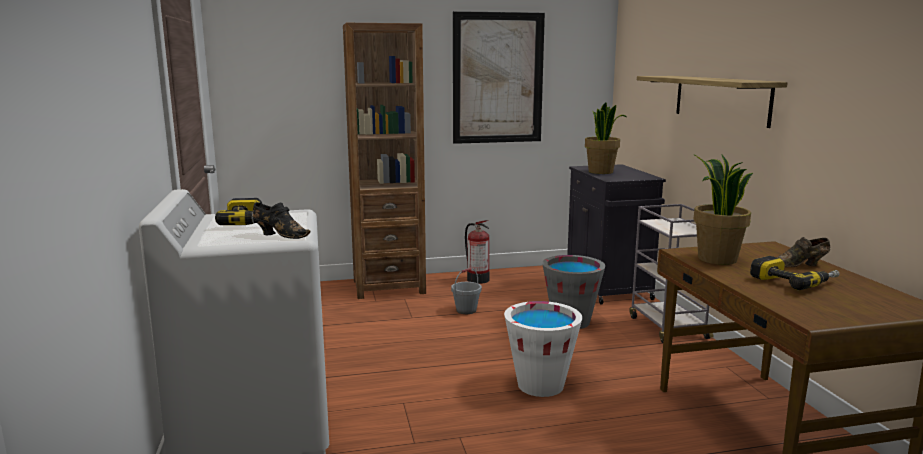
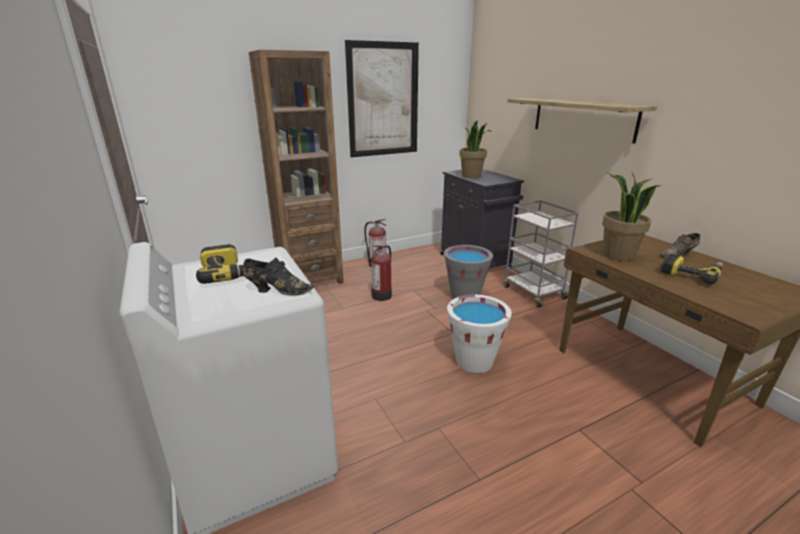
camera: 15 degrees left, 10 degrees up
(466, 310) = (382, 295): grey bucket -> fire extinguisher

